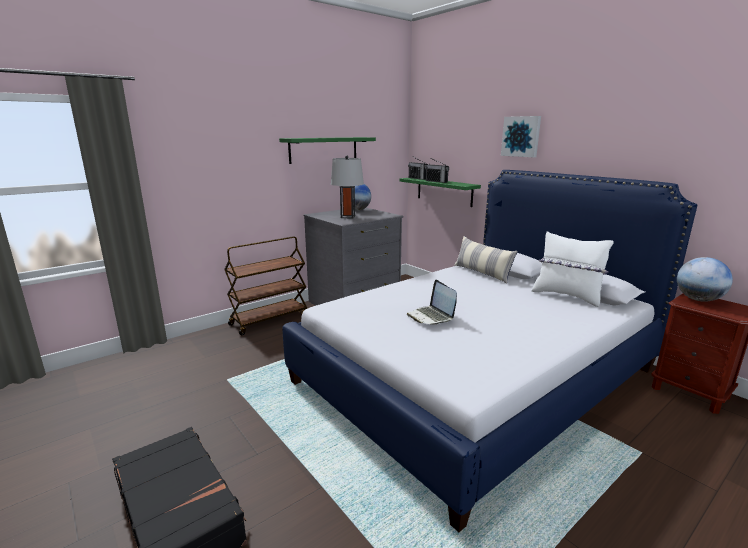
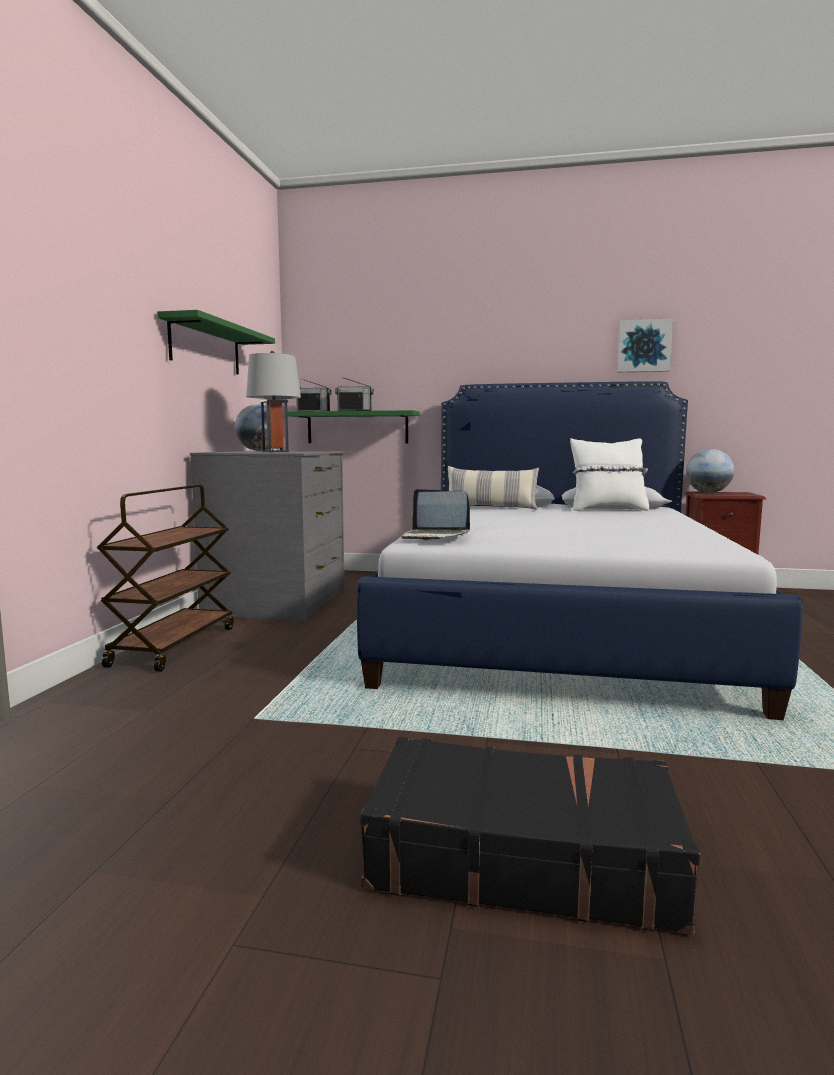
camera: 40 degrees left, 10 degrees down
(431, 316) = (551, 529): laptop -> laptop (434, 536)
(521, 136) = (474, 345): picture -> picture (644, 346)

